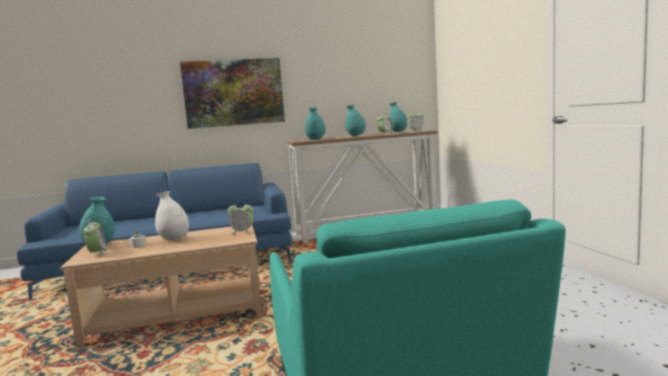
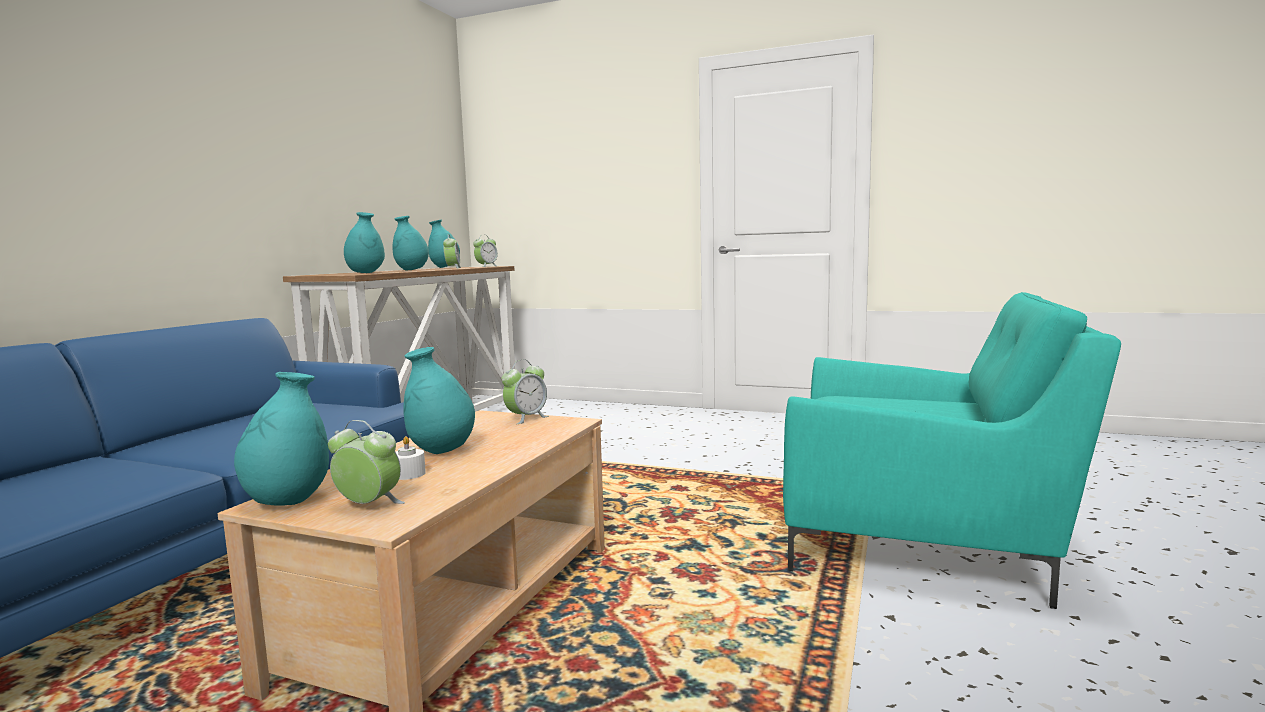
camera: 55 degrees left, 0 degrees up
(174, 239) = (442, 451): white vase -> turquoise vase
(234, 93) = (173, 163): picture -> none

